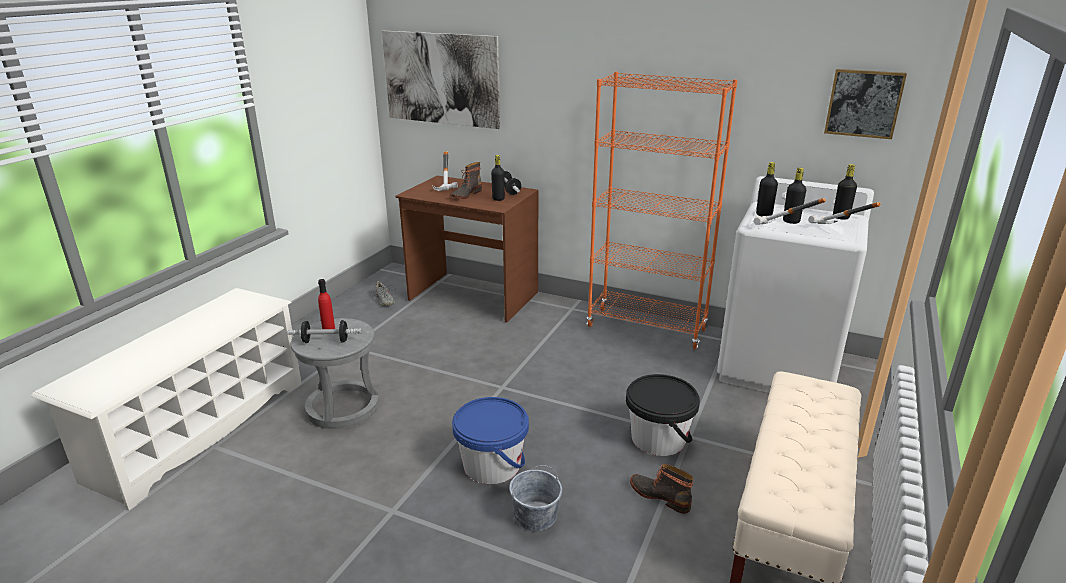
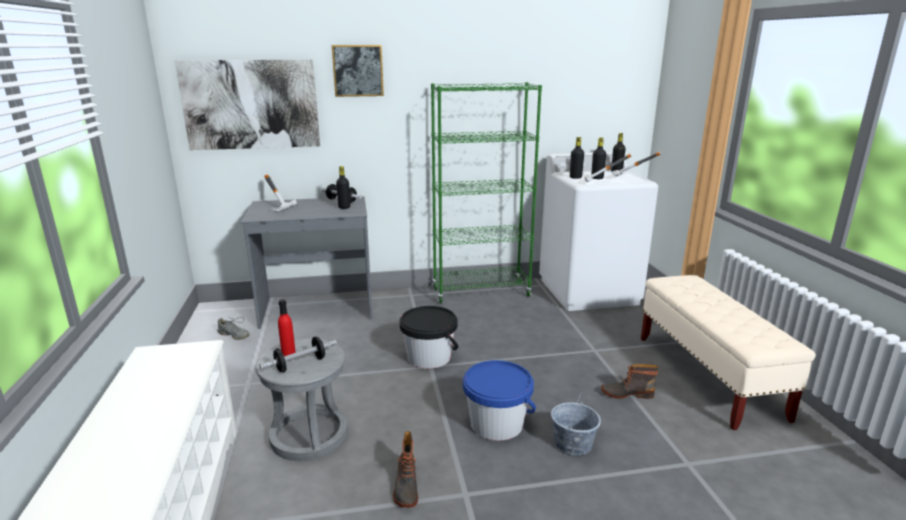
camera: 35 degrees left, 5 degrees down
(465, 194) = (309, 209): boot -> boot (405, 487)
(472, 297) = (317, 309): brown desk -> grey desk
(647, 328) = (481, 292): orange bookcase -> green bookcase
(658, 438) = (579, 359): black bucket -> black bucket (429, 357)
(864, 103) = (608, 93): picture -> picture (358, 70)

